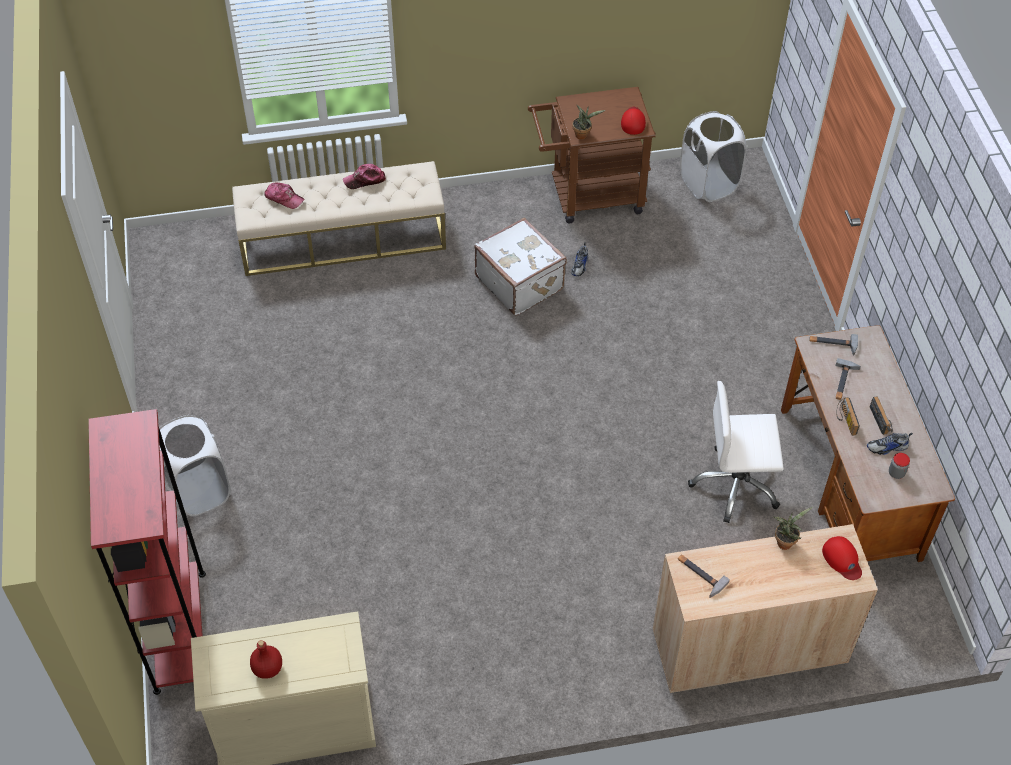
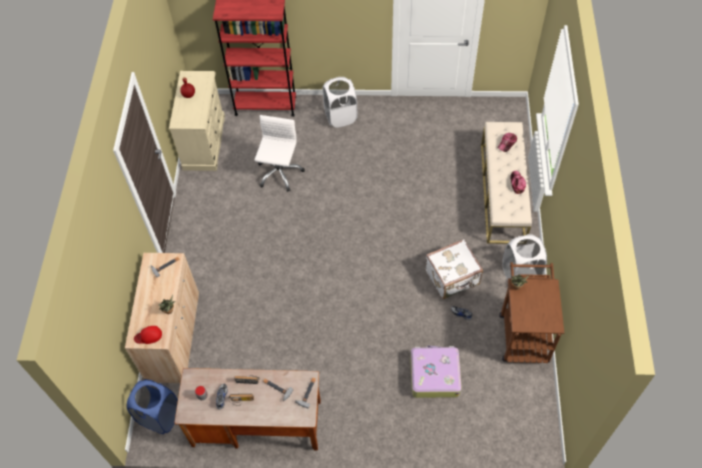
camera: 105 degrees right, 5 degrees up
(633, 121) = (526, 320): red cap -> none
(689, 284) = (434, 375): none -> suitcase
(708, 184) = (526, 413): white laundry basket -> white laundry basket (520, 274)
(735, 485) = (274, 359): white office chair -> white office chair (279, 173)
(894, 623) = (160, 416): none -> blue laundry basket

